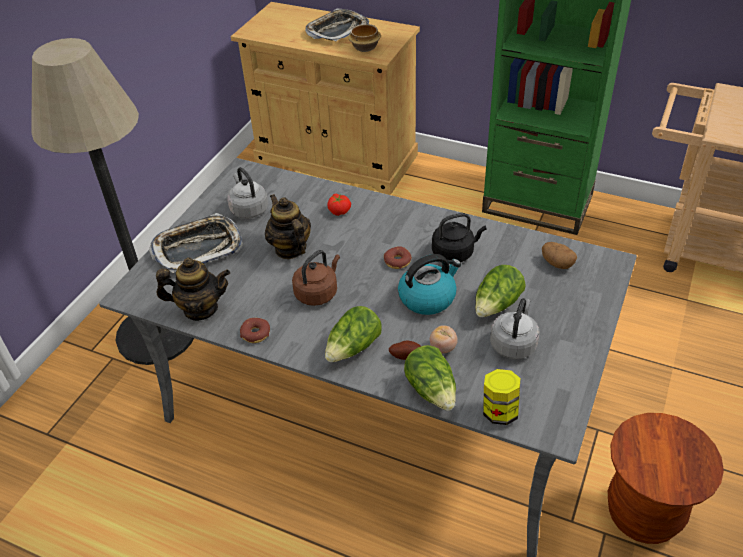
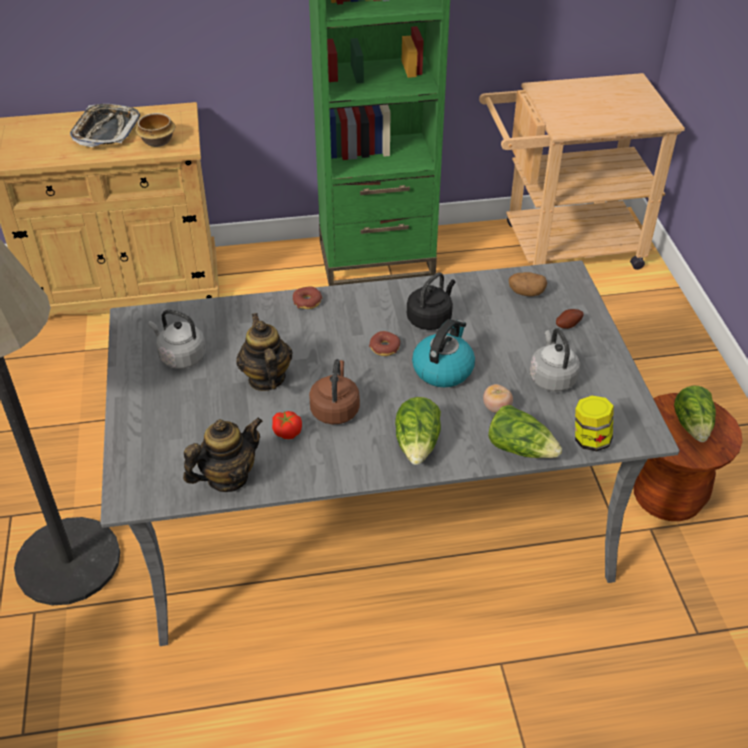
camera: 35 degrees left, 0 degrees up
(198, 248) = (162, 418): tray -> none
(255, 333) = (310, 475): donut -> donut (307, 302)
(290, 249) = (266, 378): teapot -> teapot turned 45 degrees clockwise
(339, 210) = (281, 321): tomato -> tomato (287, 431)
(405, 355) = (470, 429): potato -> potato (567, 324)
(497, 305) = (509, 350): lettuce -> lettuce (693, 425)

